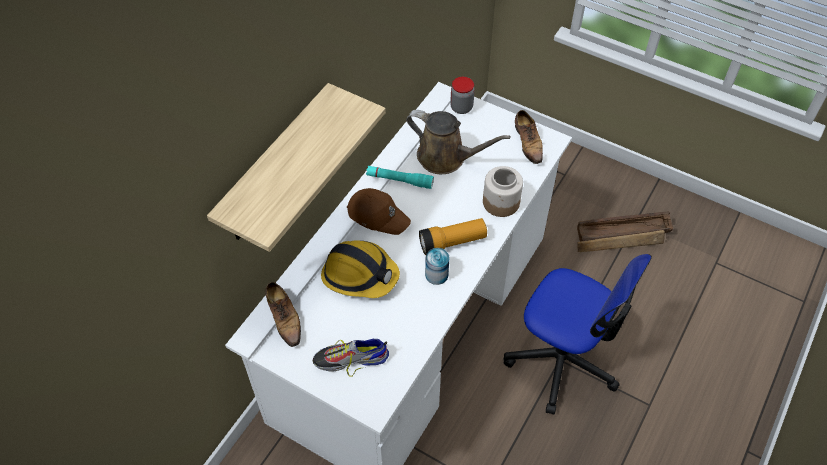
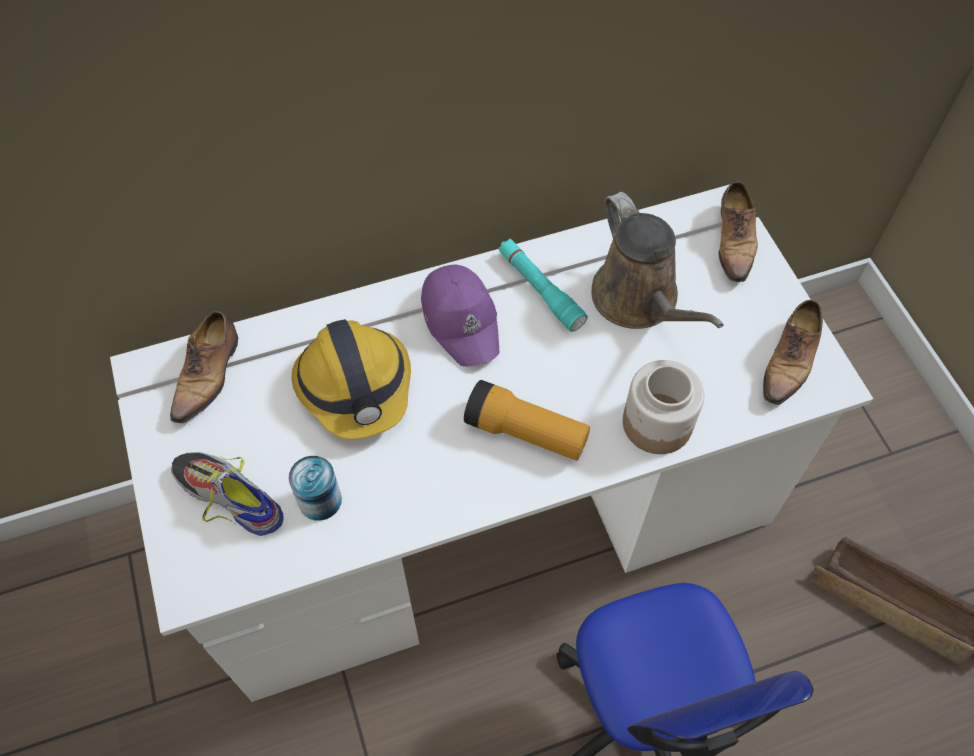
camera: 40 degrees right, 5 degrees up
(275, 167) = (266, 135): shelf -> none
(378, 215) = (462, 319): brown cap -> purple cap
(436, 274) = (457, 463): can -> can (320, 500)
(461, 107) = (734, 241): jar -> shoe

